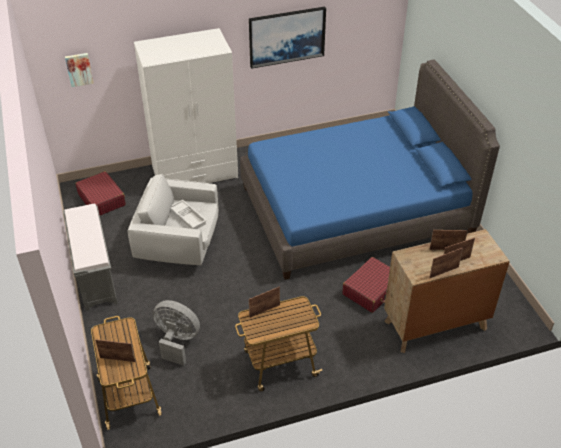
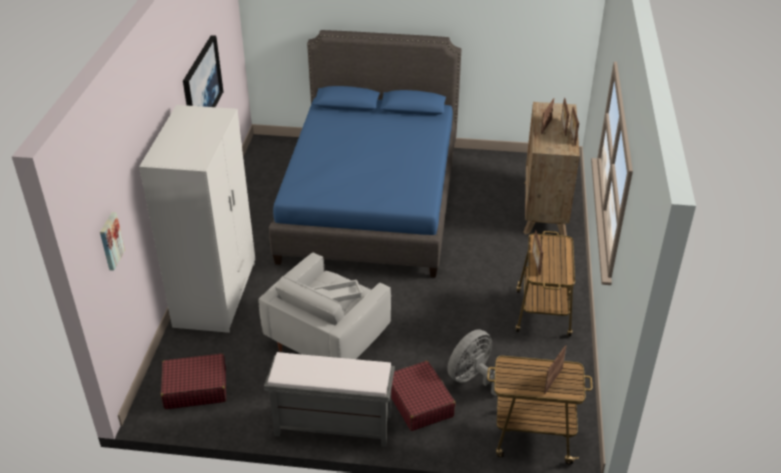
camera: 65 degrees left, 5 degrees down
(371, 290) = (483, 228): red suitcase -> red suitcase (419, 402)

